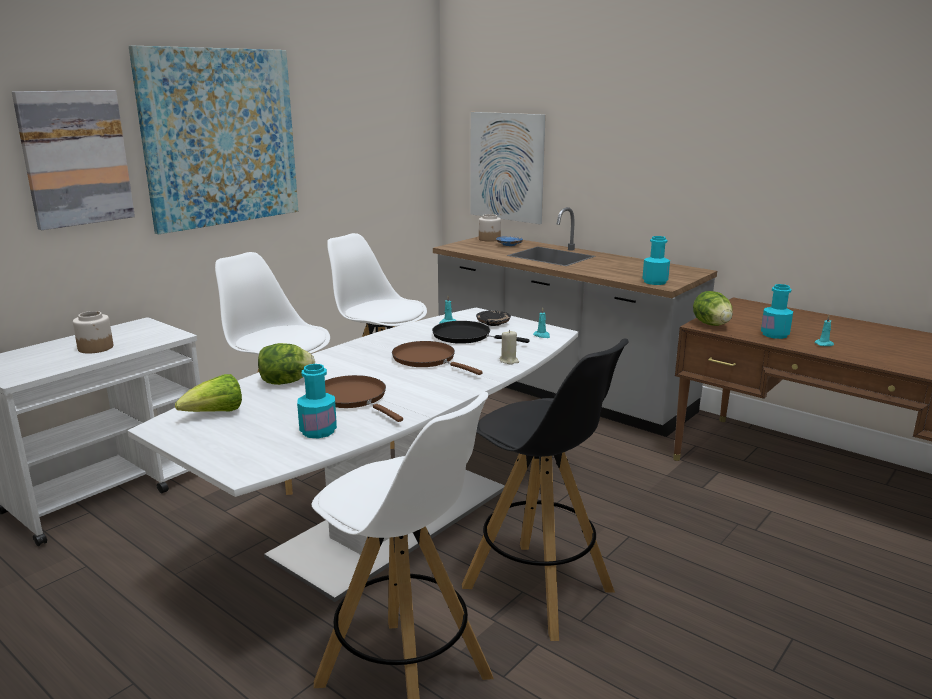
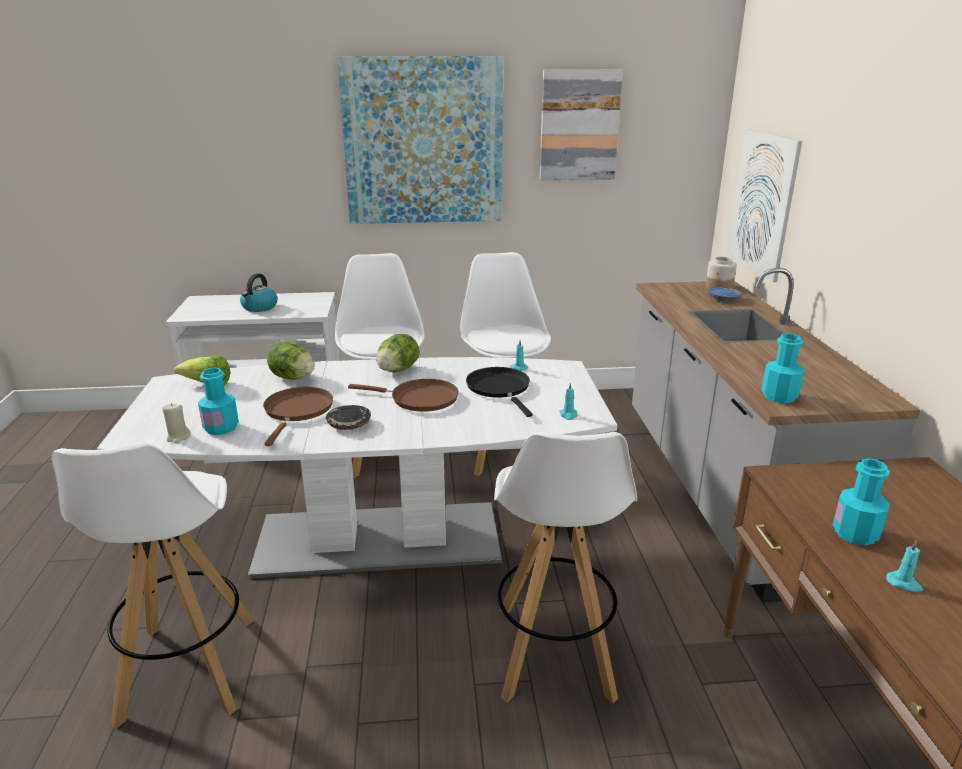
camera: 45 degrees right, 5 degrees up
(75, 158) = (285, 152): picture -> picture (579, 125)
(96, 348) = (259, 307): jar -> kettle
(427, 360) = (419, 399): brown frying pan -> brown frying pan turned 105 degrees clockwise
(493, 323) = (555, 384): black plate -> black plate (349, 424)
(509, 361) = (477, 429): beige candle -> beige candle (178, 437)
(539, 589) = (376, 671): black stool -> none
(617, 516) = (554, 653): none -> white stool
(711, 324) = (793, 481): lettuce -> lettuce (398, 370)

